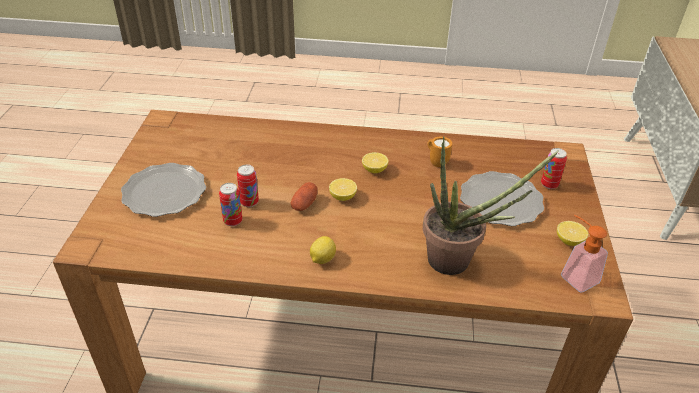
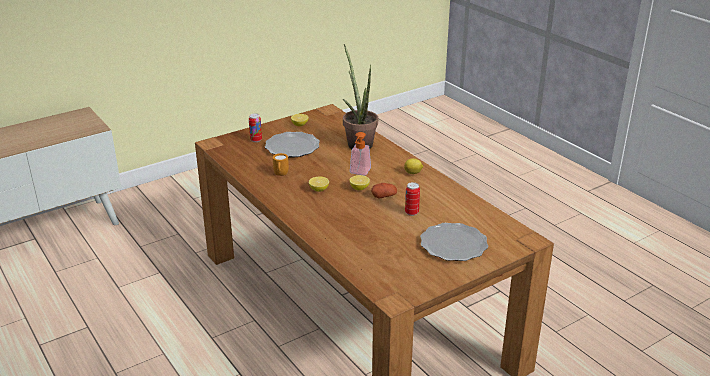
camera: 130 degrees left, 10 degrees down
(233, 221) = (433, 209): can -> none
(574, 275) = (323, 118): soap dispenser -> soap dispenser (359, 173)

